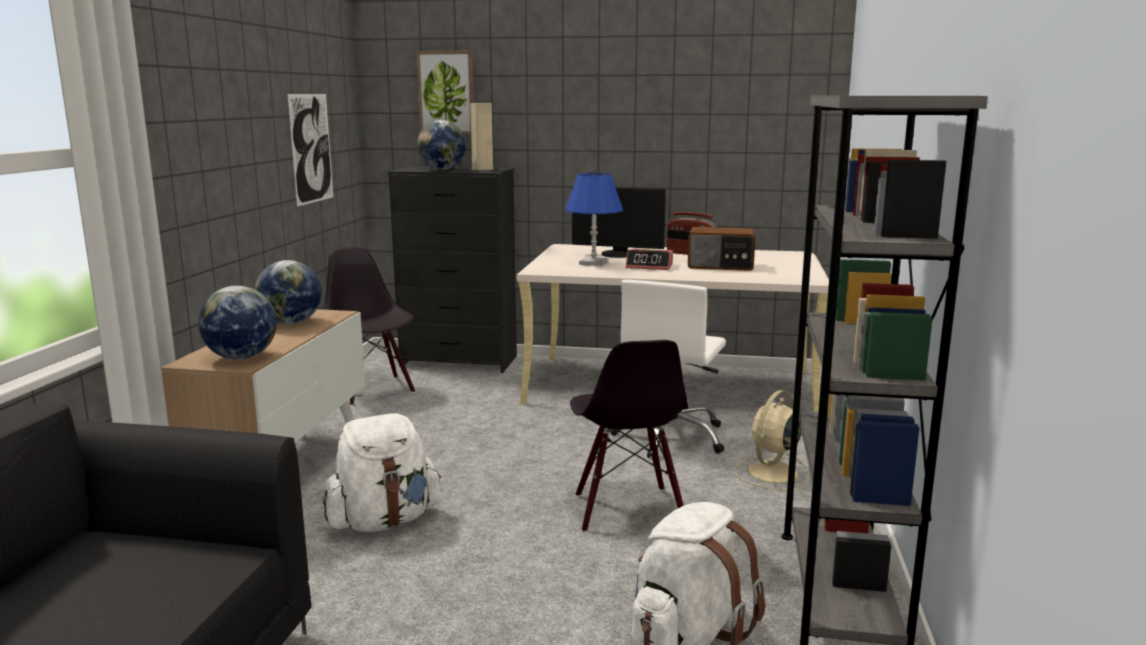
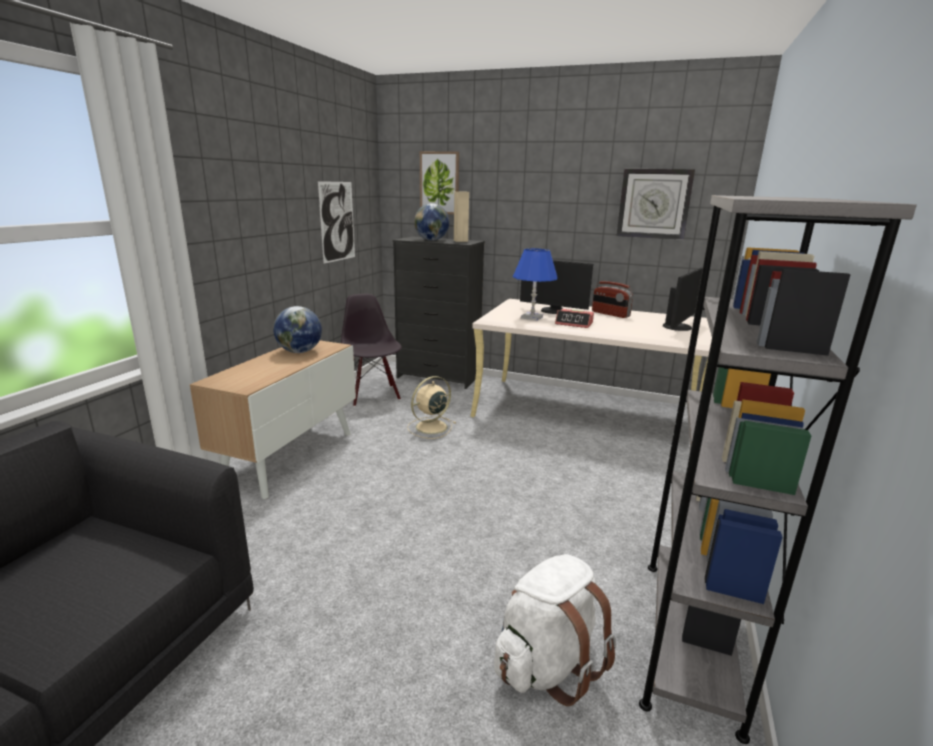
camera: 10 degrees right, 5 degrees up
(241, 358) = (248, 380): globe -> none
(384, 521) = (343, 510): white backpack -> none
(627, 510) = (526, 523): black chair -> none
(671, 437) = (576, 457): white office chair -> none
(721, 266) = (631, 327): radio -> none
(732, 112) = (654, 204): none -> wall clock
(771, 473) = (650, 502): beige fan -> beige fan (430, 427)
(778, 263) = (678, 327): none -> monitor

